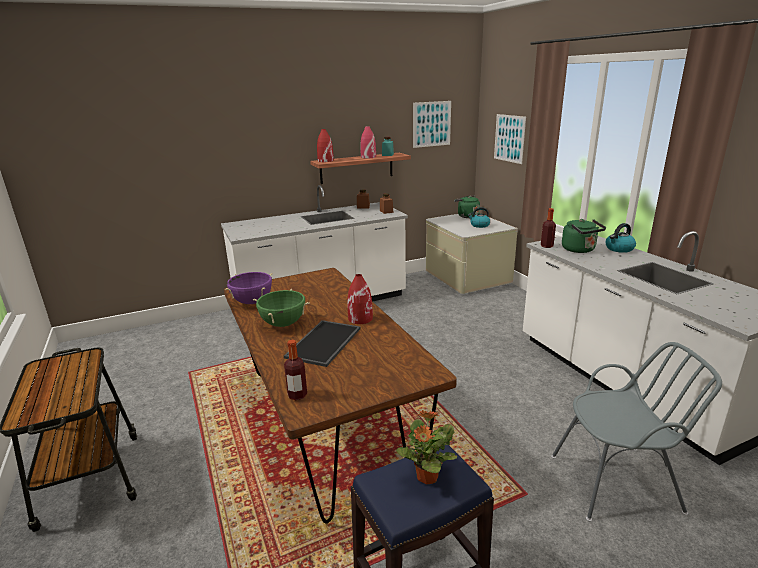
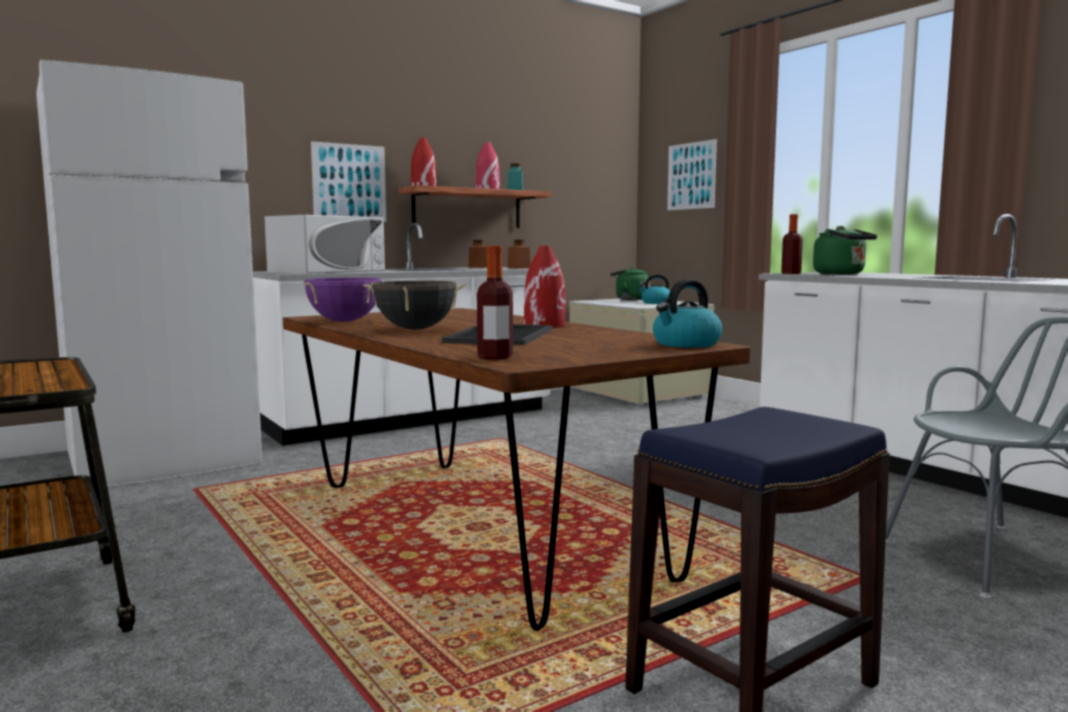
camera: 10 degrees left, 15 degrees down
(179, 338) = (163, 457): none -> white fridge
(264, 227) = (327, 271): none -> white microwave
(283, 324) = (415, 329): green cooking pot -> black cooking pot
(426, 477) = (770, 427): potted plant -> none
(432, 124) = (575, 158): picture -> picture (349, 183)
(619, 249) = (895, 274): kettle -> kettle (686, 344)

